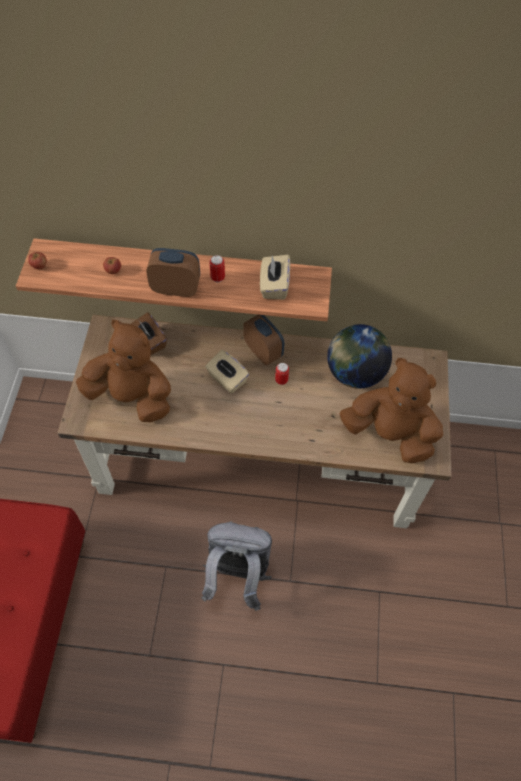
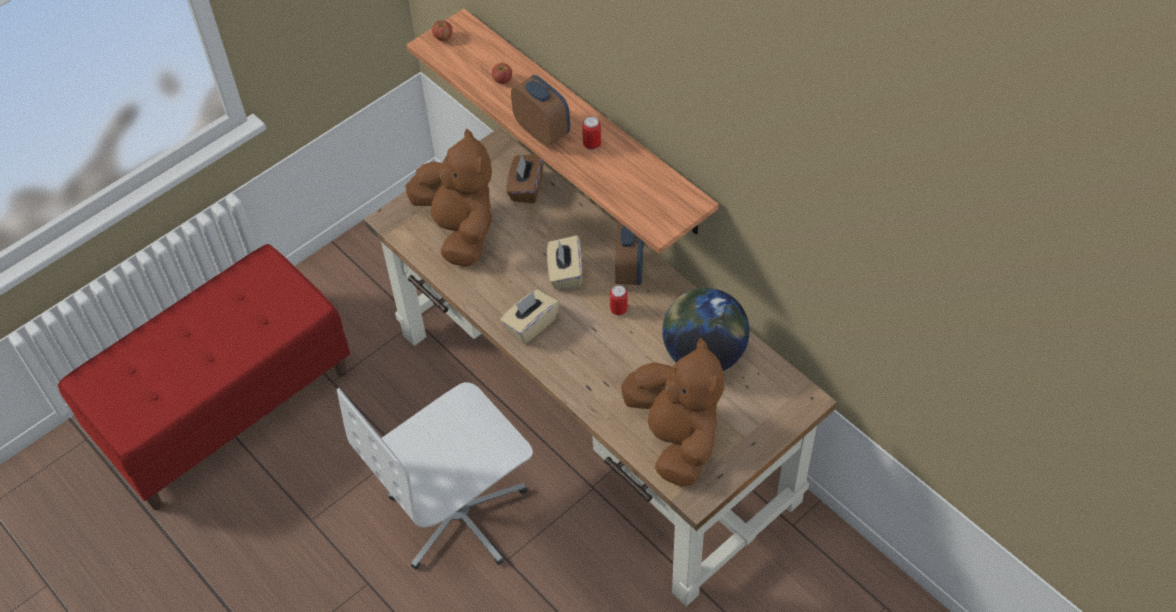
camera: 45 degrees right, 5 degrees down
(237, 576) = (459, 514): grey backpack -> white office chair
(274, 286) = (638, 186): beige tissue box -> beige tissue box (530, 325)

